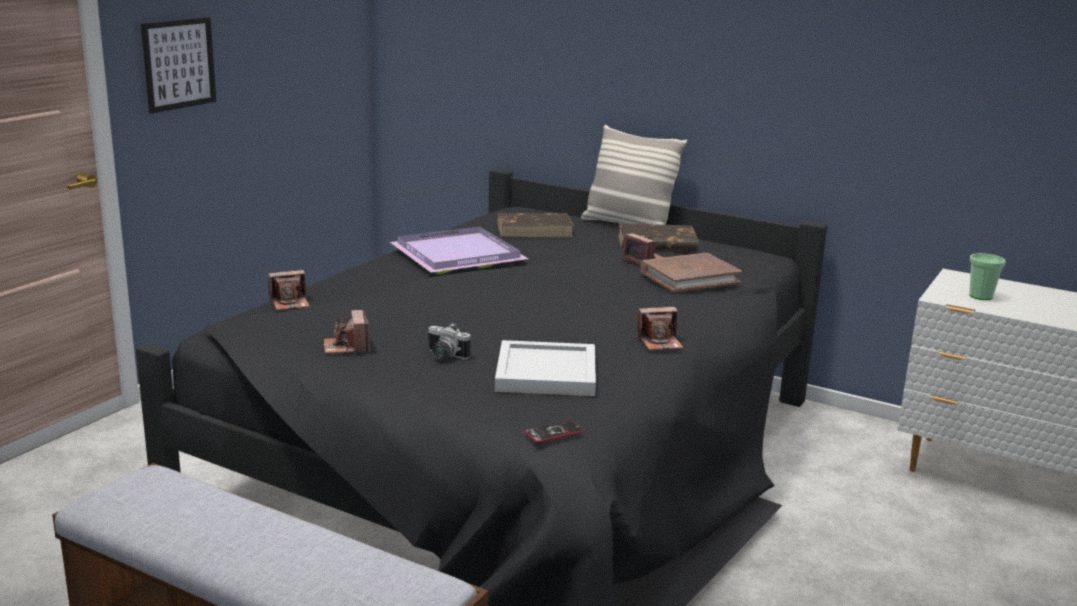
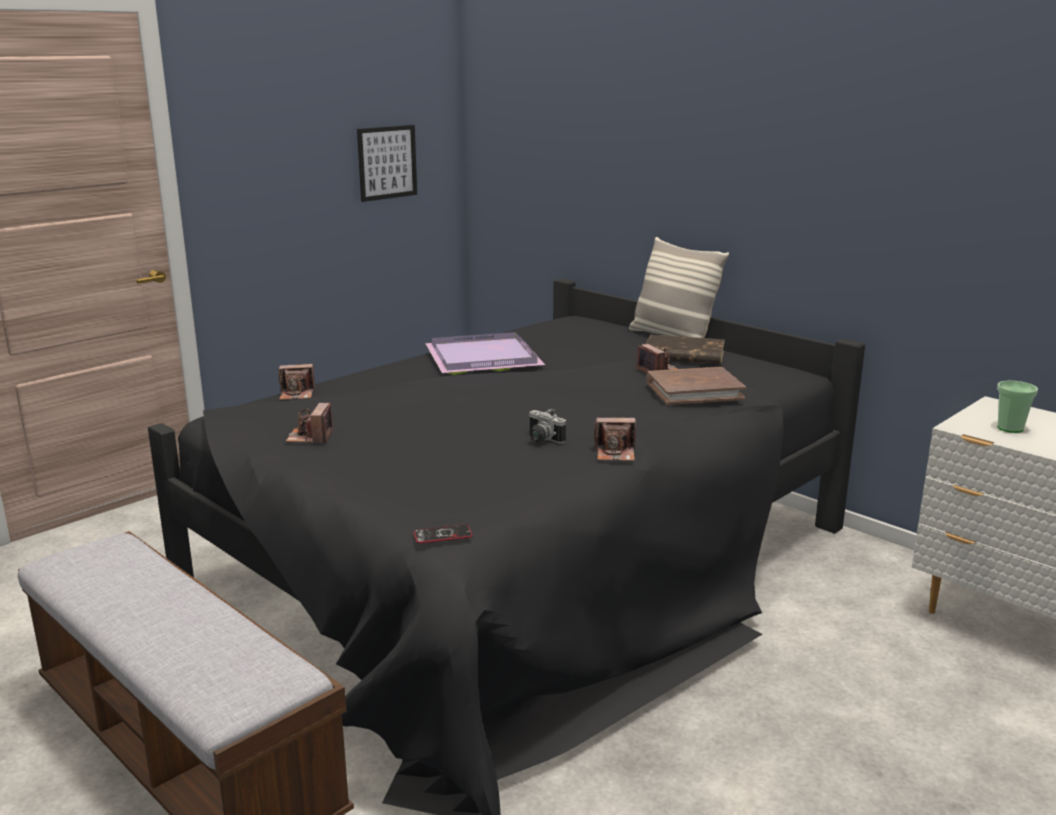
camera: 15 degrees right, 0 degrees up
(179, 64) = (253, 174): picture -> picture (387, 162)
(444, 356) = (393, 452): camera -> camera (541, 439)
(535, 229) = (575, 337): brown book -> none
(544, 372) = (477, 475): white tray -> none

